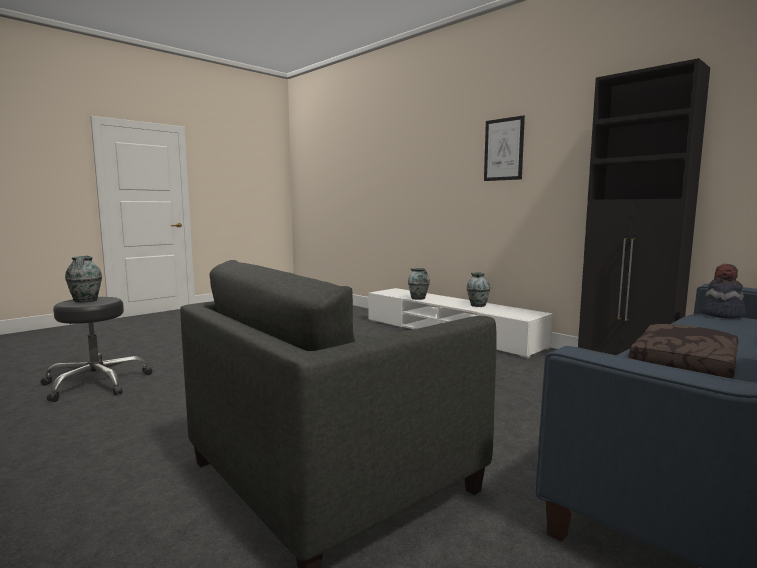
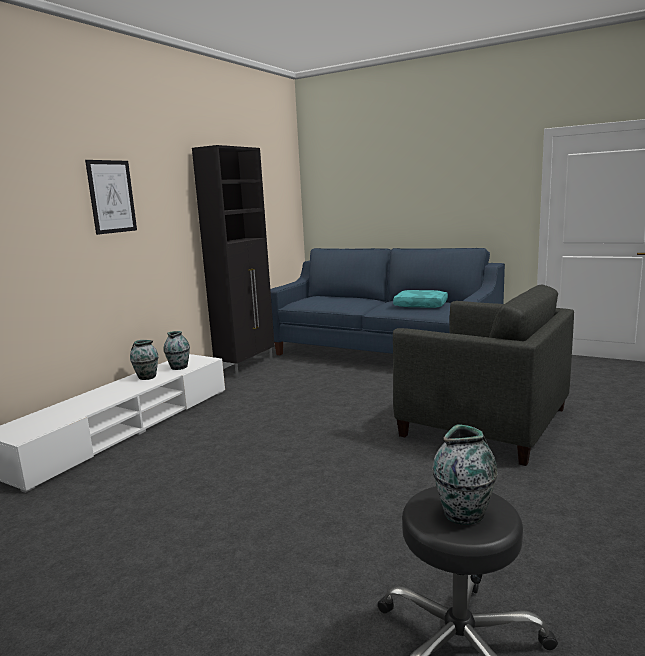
camera: 105 degrees left, 5 degrees up
(418, 298) = (94, 406): vase -> vase (179, 367)
(686, 366) = (421, 305): brown pillow -> turquoise pillow
(721, 314) = (305, 300): hat -> none

